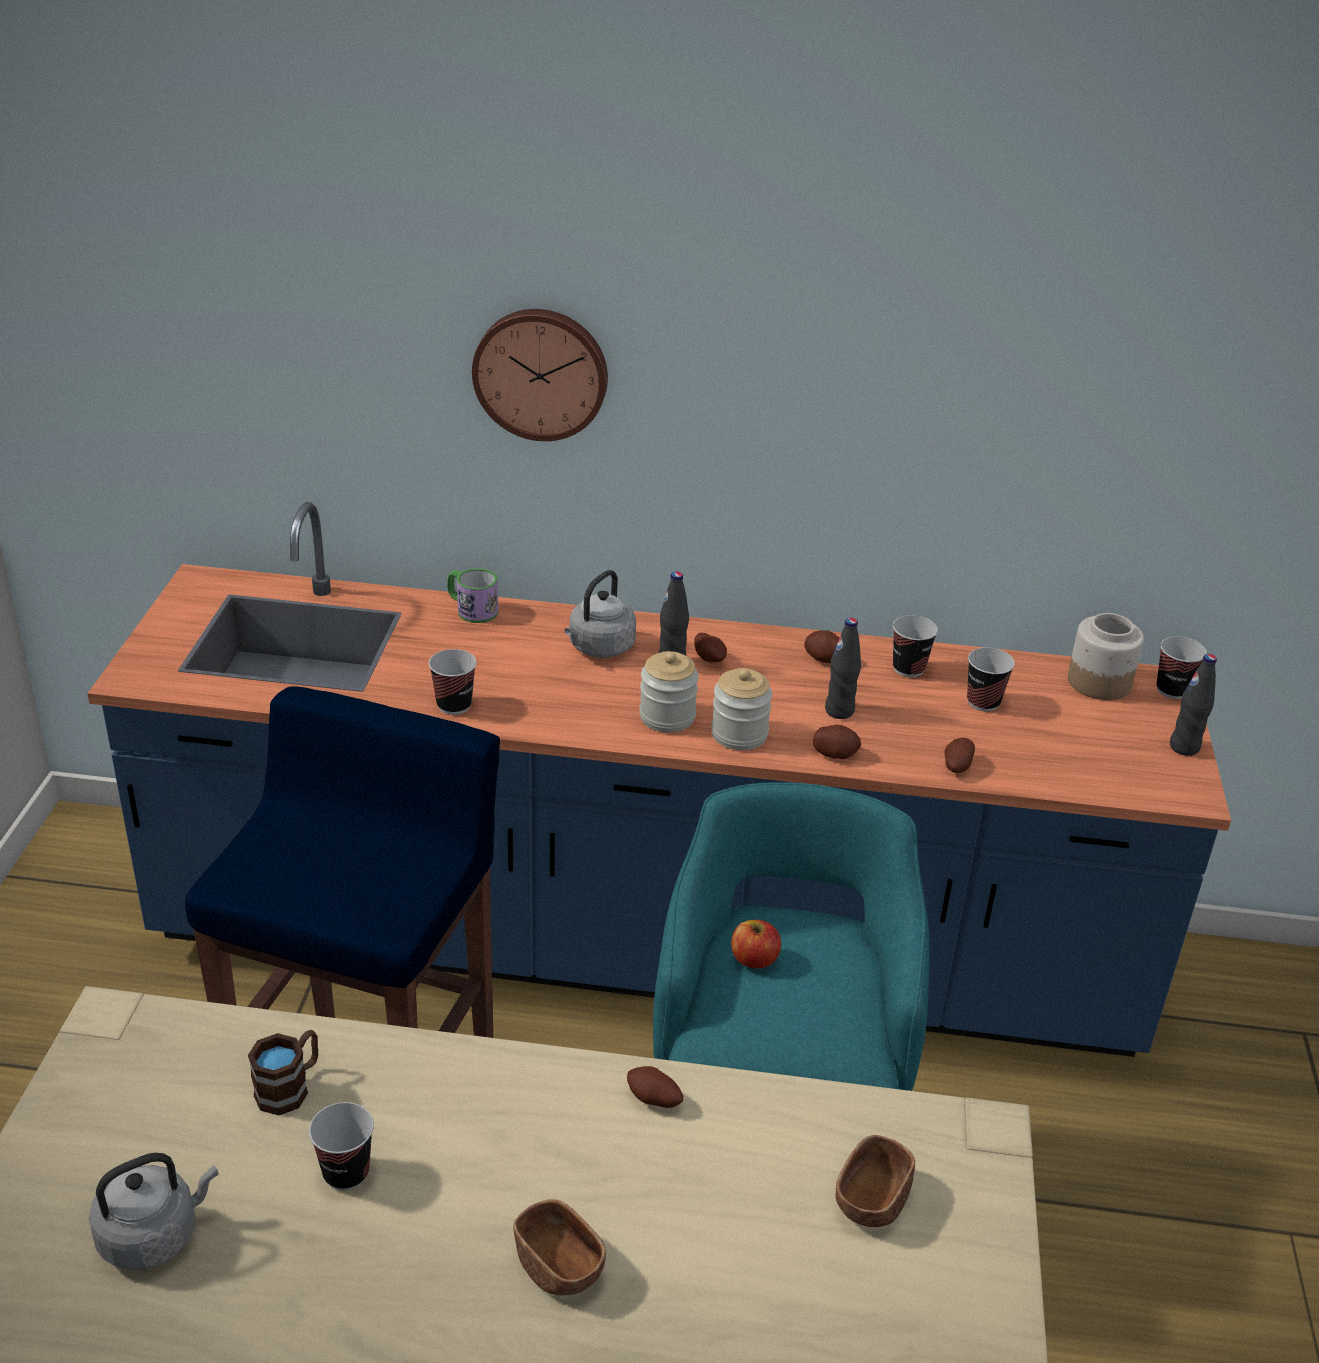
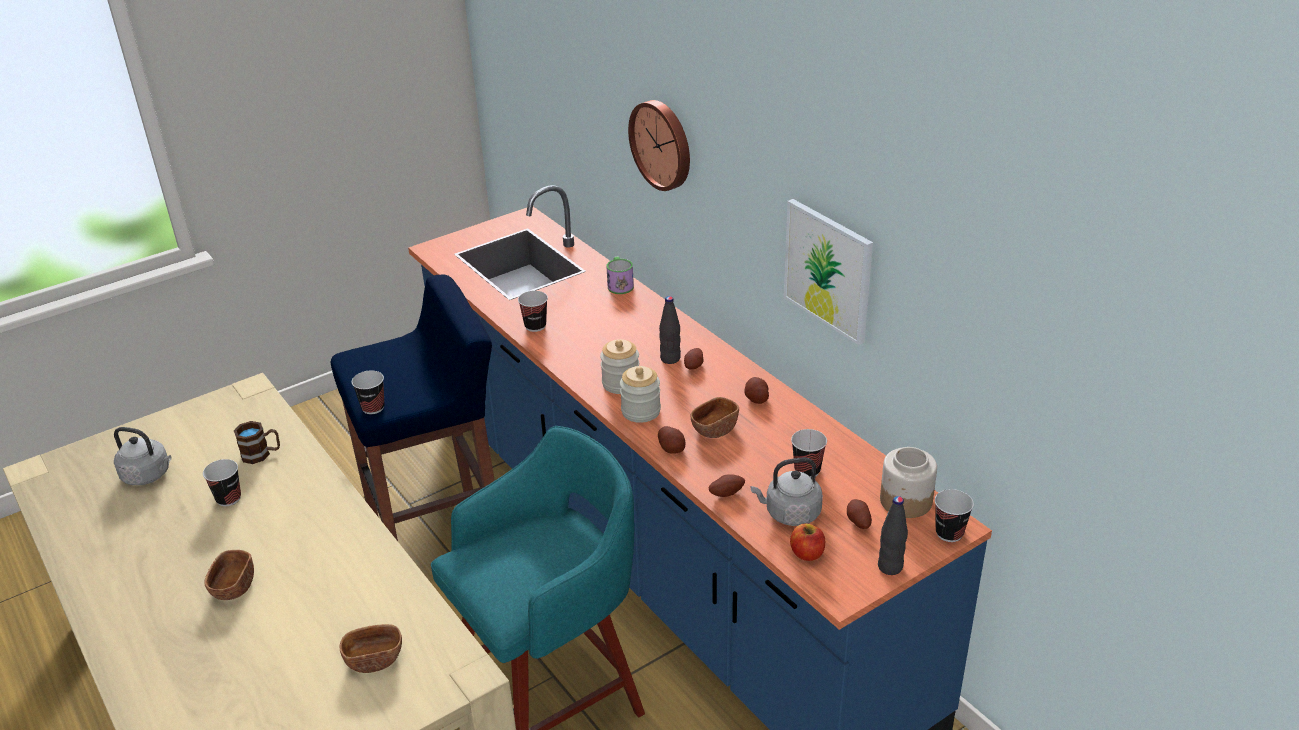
camera: 50 degrees right, 0 degrees up
(599, 648) = (647, 333): grey kettle -> grey kettle (789, 514)
(653, 1100) = (365, 554): potato -> potato (857, 522)
(754, 959) = (531, 536): apple -> apple (807, 553)
(839, 711) = (714, 429): black bottle -> brown bowl
(905, 450) = (828, 270): none -> picture
(908, 668) = (796, 429): cup -> cup (373, 408)

